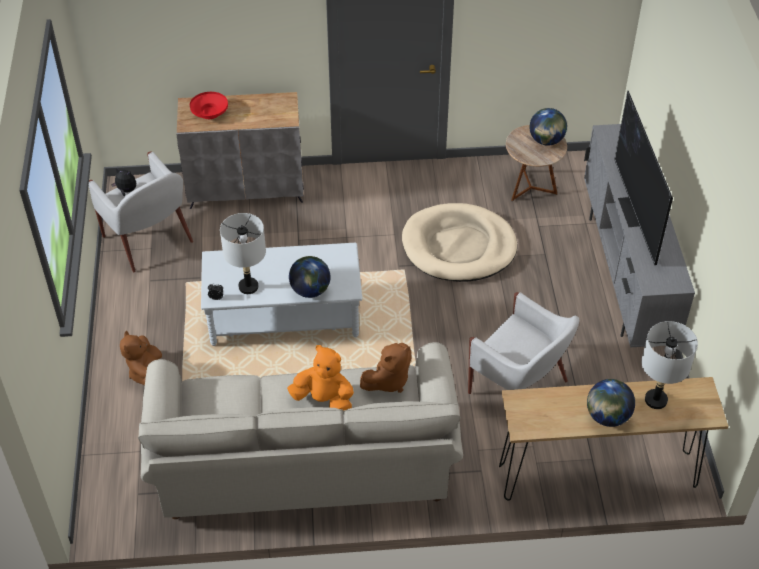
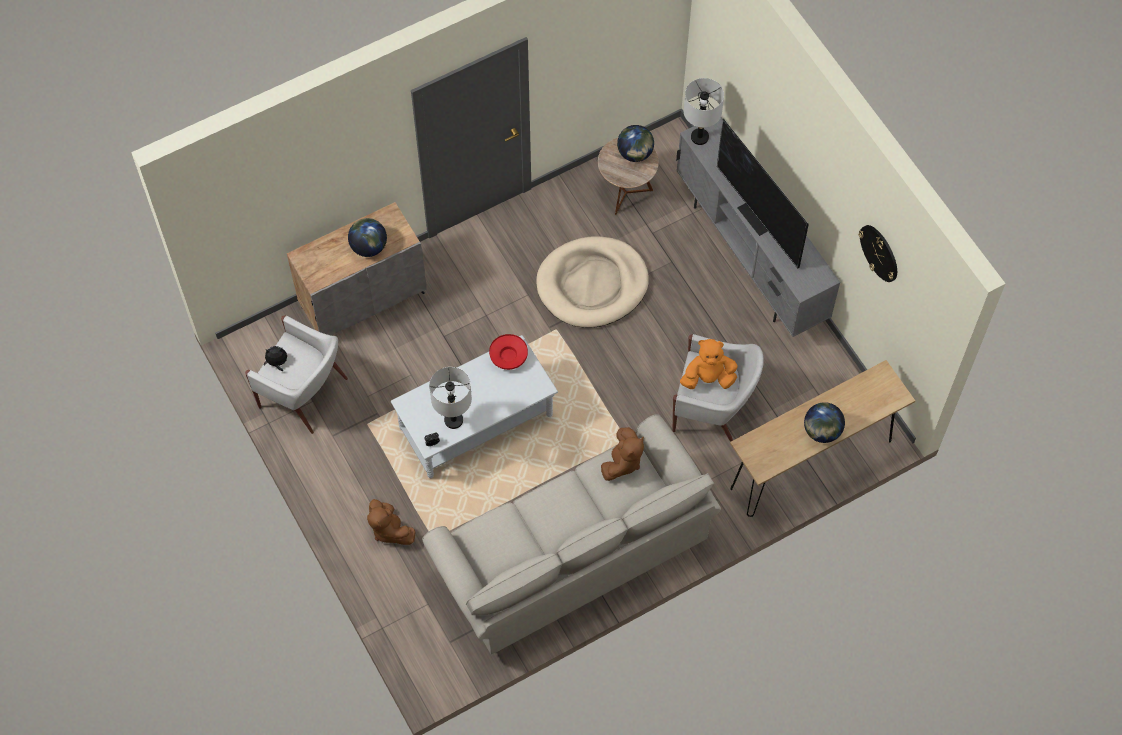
camera: 25 degrees left, 15 degrees up
(209, 113) = (327, 259): red bowl -> red bowl (508, 356)
(310, 290) = (509, 401): globe -> globe (369, 247)
(324, 400) = (578, 502): orange plush toy -> orange plush toy (708, 378)
(656, 400) = (852, 400): grey table lamp -> grey table lamp (700, 137)
(735, 234) = (879, 253): none -> wall clock

